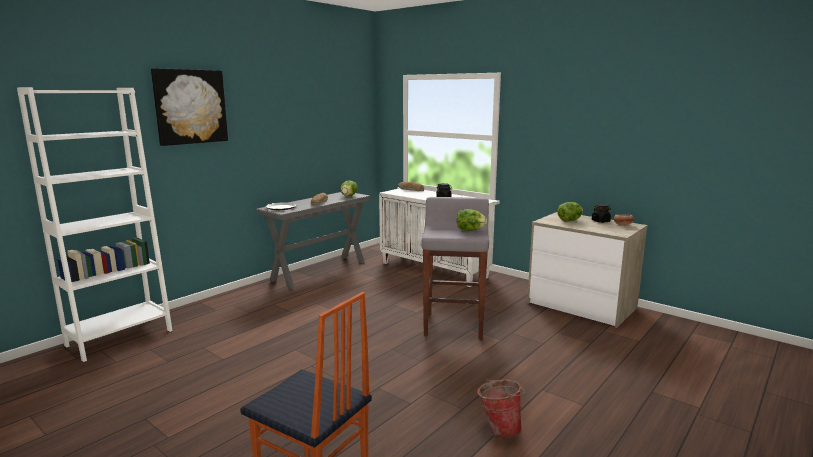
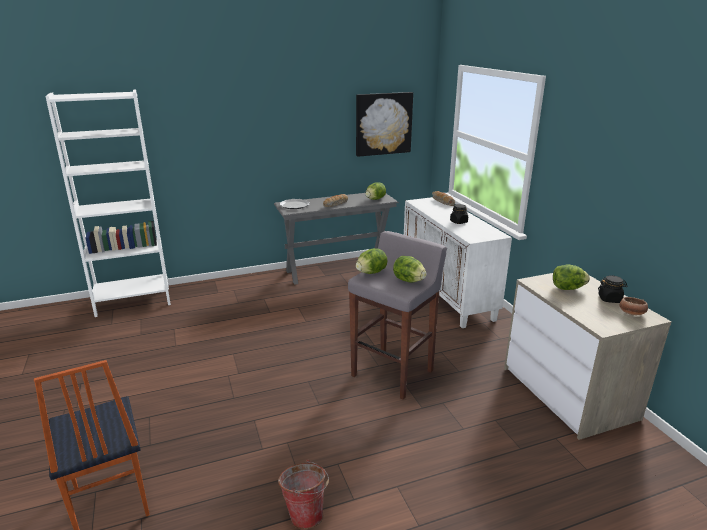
camera: 30 degrees right, 10 degrees up
(190, 106) = (207, 104): picture -> picture (383, 124)
(434, 231) = (371, 272): none -> lettuce

